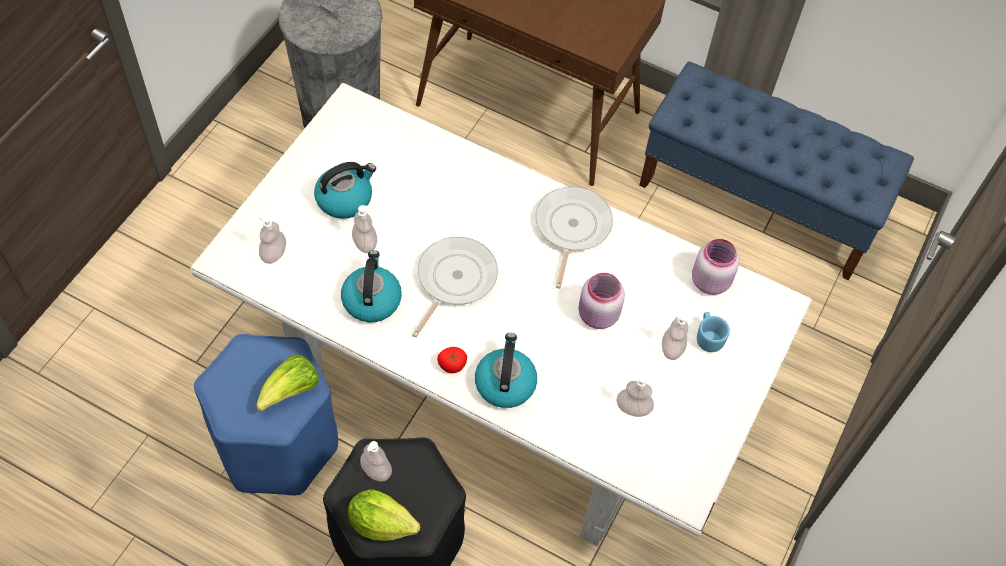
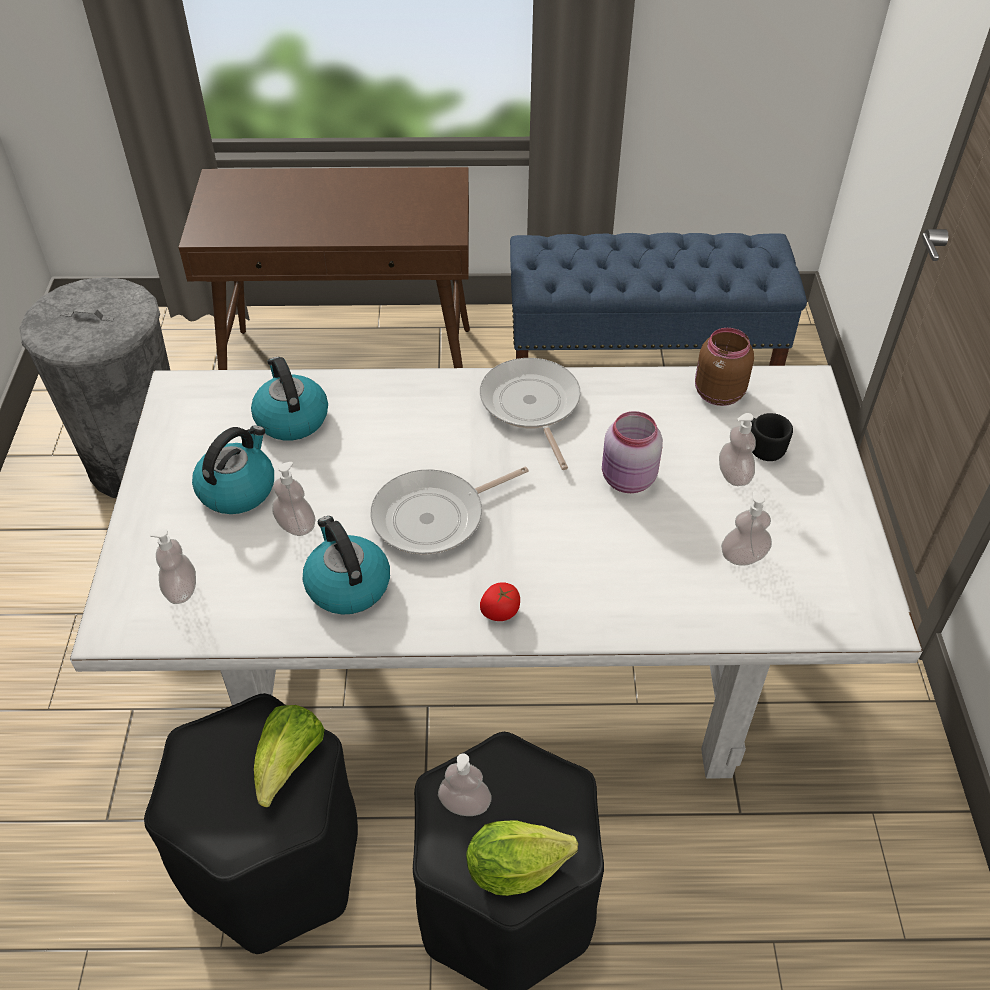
camera: 25 degrees left, 10 degrees down
(276, 444) = (274, 867): blue stool -> black stool
(454, 279) = (434, 517): frying pan -> frying pan turned 120 degrees counterclockwise
(505, 383) = (578, 600): kettle -> kettle (291, 418)
(708, 337) = (762, 447): blue mug -> black mug
(709, 281) = (717, 393): pink jar -> brown jar

